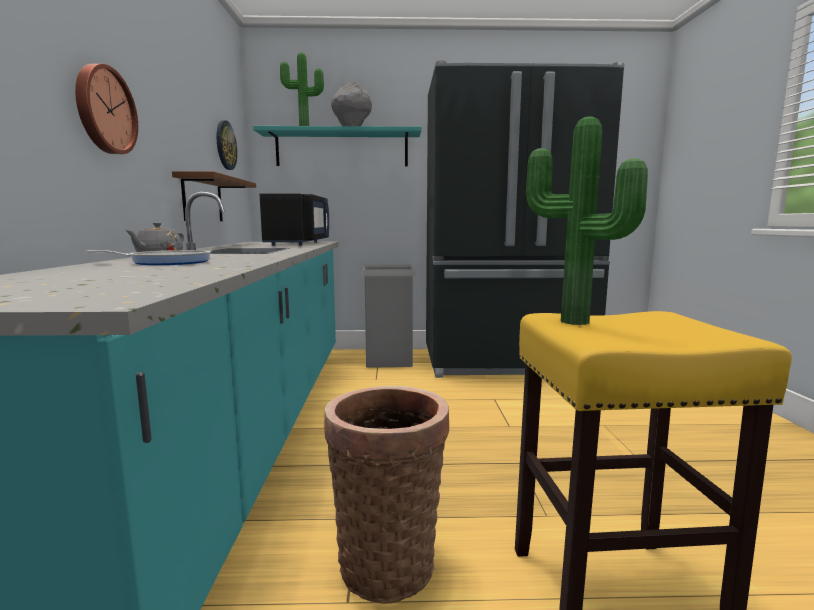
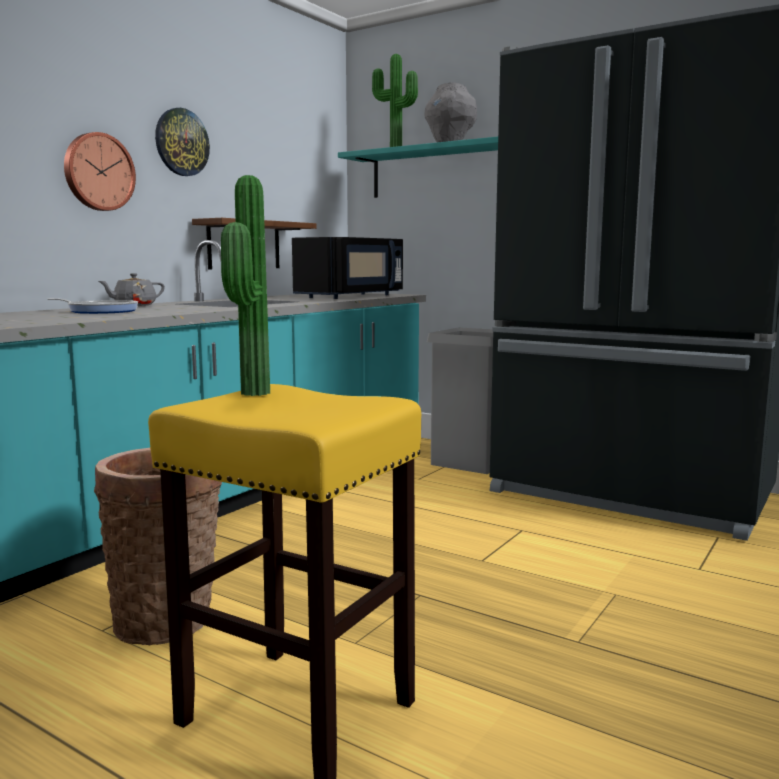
camera: 35 degrees right, 0 degrees up
(225, 145) = (296, 180): wall clock -> wall clock (181, 142)

